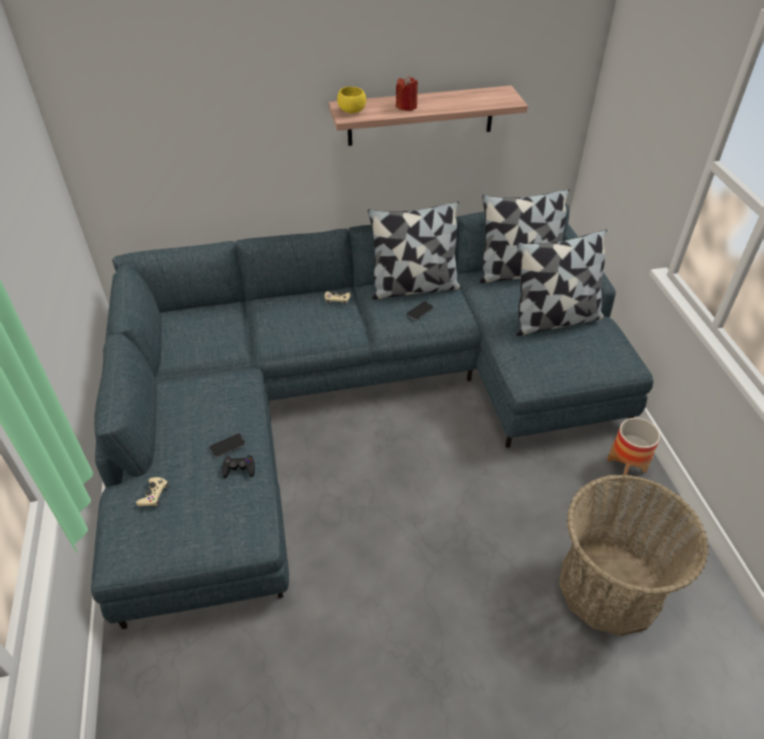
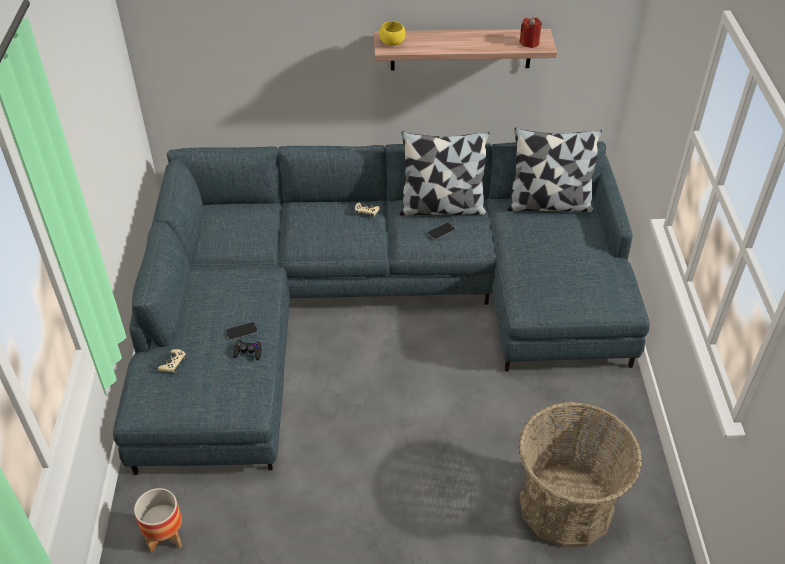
camera: 10 degrees right, 0 degrees up
(406, 106) = (443, 43): red candle -> red candle (529, 43)
(554, 319) = (568, 255): pillow -> none
(626, 465) = (616, 403): planter -> planter (165, 536)

